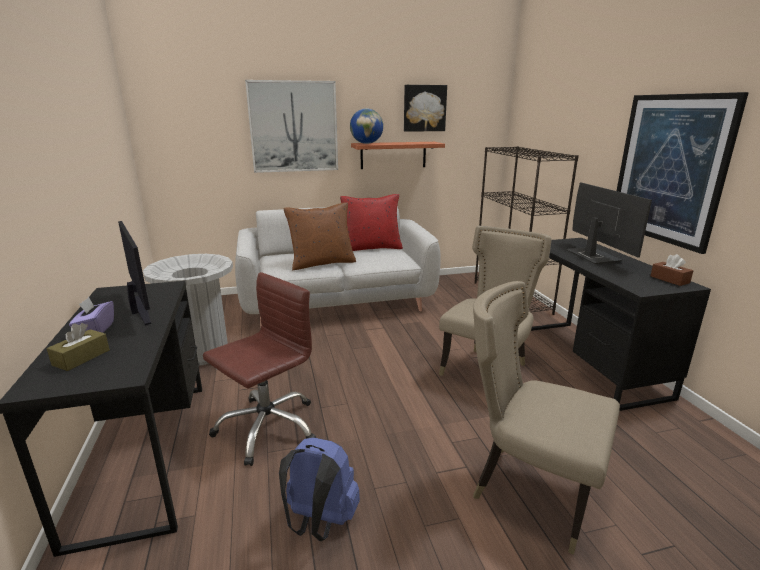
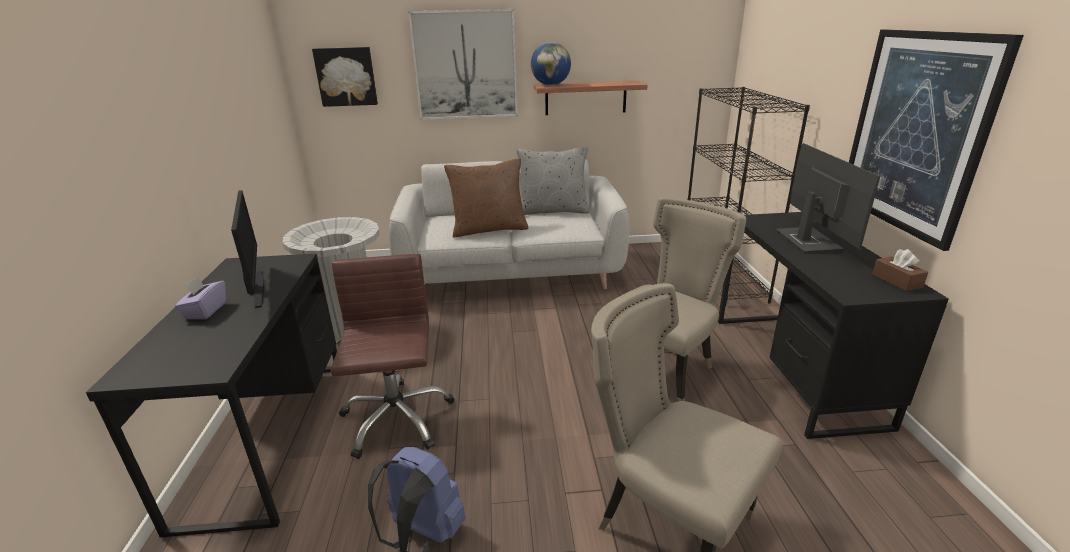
camera: 10 degrees right, 5 degrees up
(81, 358) = (180, 344): brown tissue box -> none
(267, 427) = (396, 419): brown office chair -> brown office chair turned 60 degrees counterclockwise
(371, 248) = (553, 211): red pillow -> grey pillow
(424, 108) = (625, 39): picture -> picture (346, 76)

